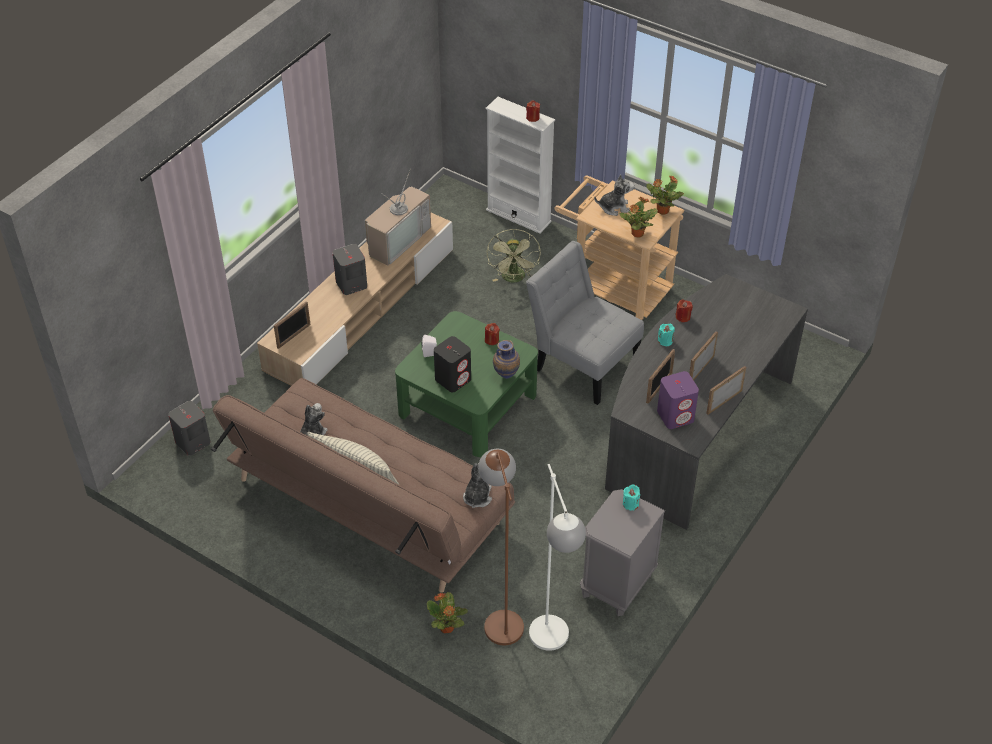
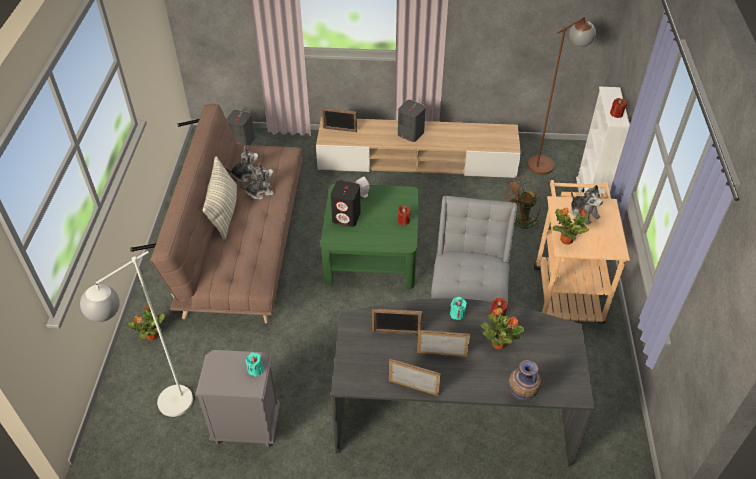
camera: 60 degrees right, 0 degrees up
(397, 239) = (474, 135): television -> none
(477, 497) = (243, 283): plush toy -> plush toy (260, 192)
(500, 616) = (178, 363): brown floor lamp -> brown floor lamp (546, 161)
(506, 375) = (373, 244): vase -> vase (521, 396)
(514, 279) = (520, 224): green fan -> brown fan
(662, 211) = (611, 244): potted plant -> potted plant (498, 343)
(675, 415) = (371, 357): purple speaker -> none

